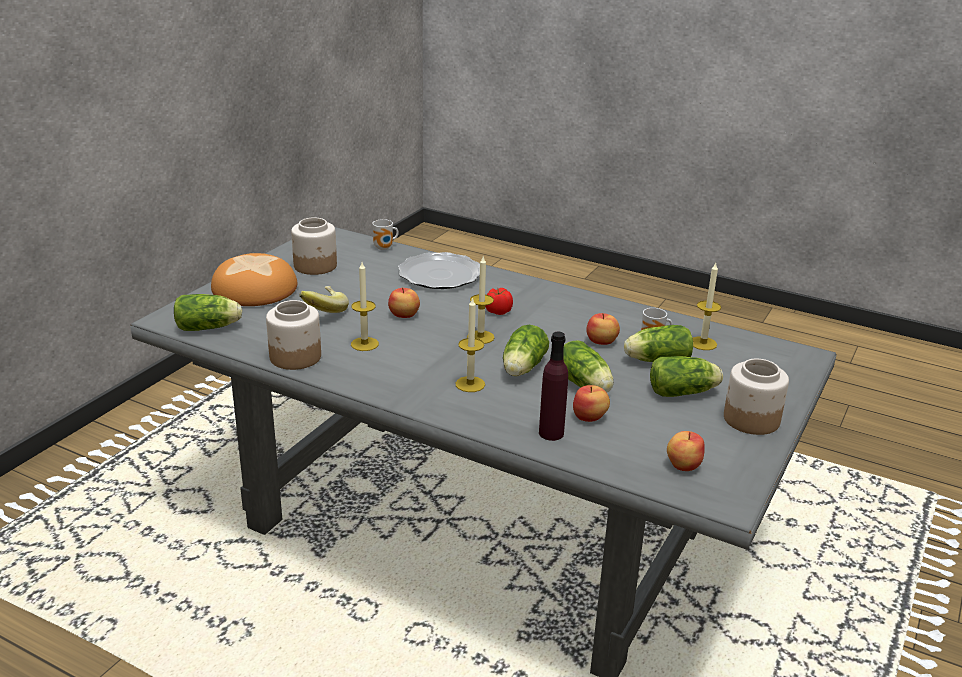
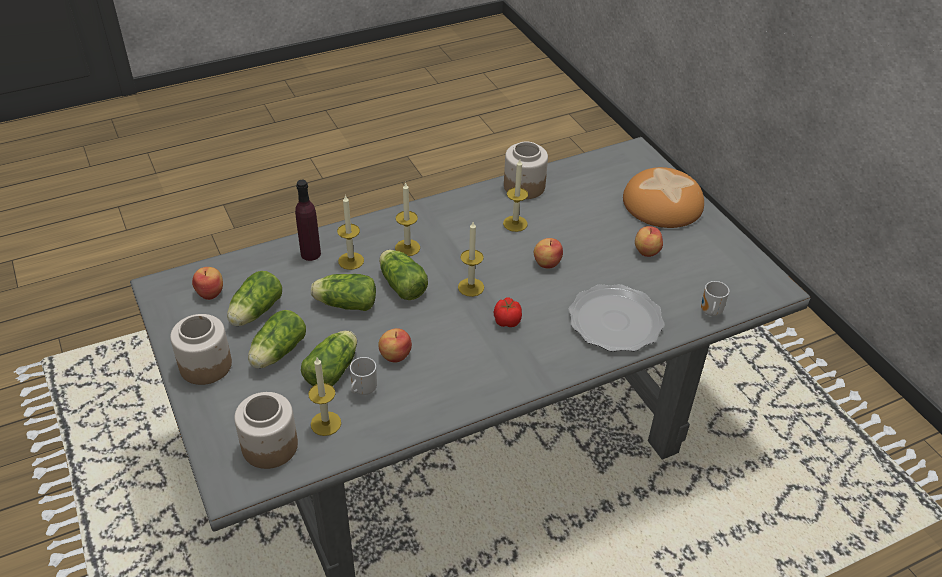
camera: 125 degrees right, 15 degrees up
(210, 327) = (605, 165): lettuce -> lettuce (254, 313)
(315, 266) = (691, 252): jar -> jar (269, 446)
(322, 311) = (590, 223): banana -> none
(529, 406) = (351, 261): none -> candle
(590, 417) = (306, 282): apple -> apple (646, 251)

